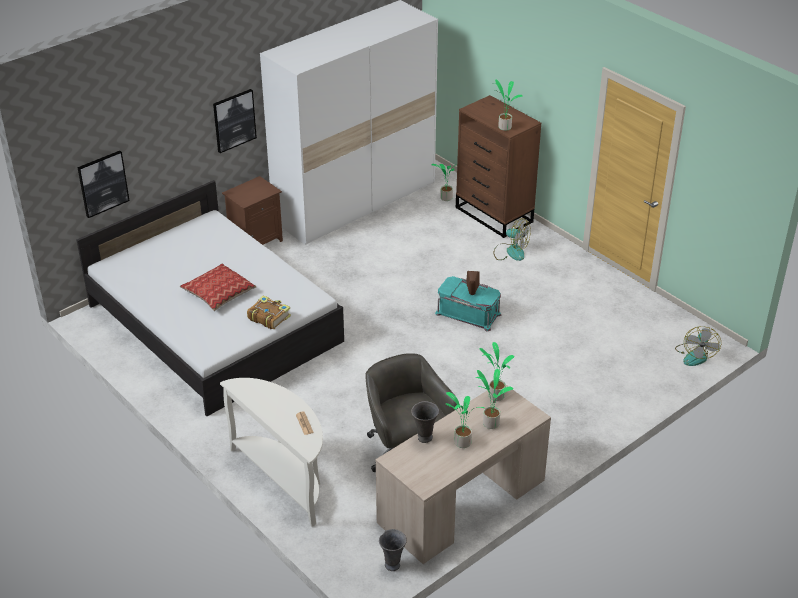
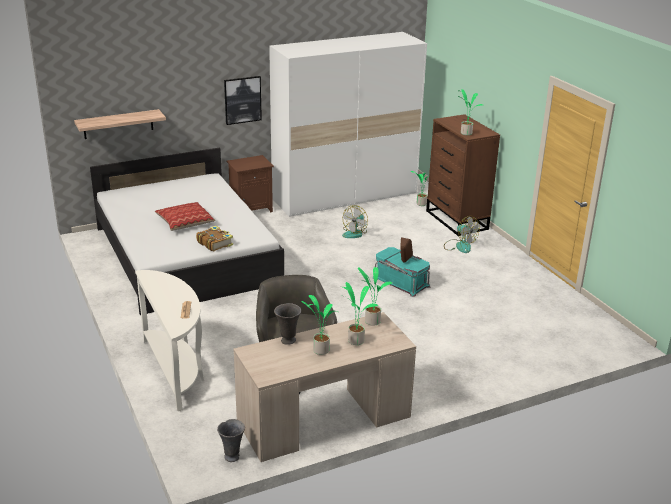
camera: 15 degrees right, 10 degrees down
(103, 183) = (118, 124): picture -> shelf
(695, 355) = (601, 345): fan -> fan (355, 233)

